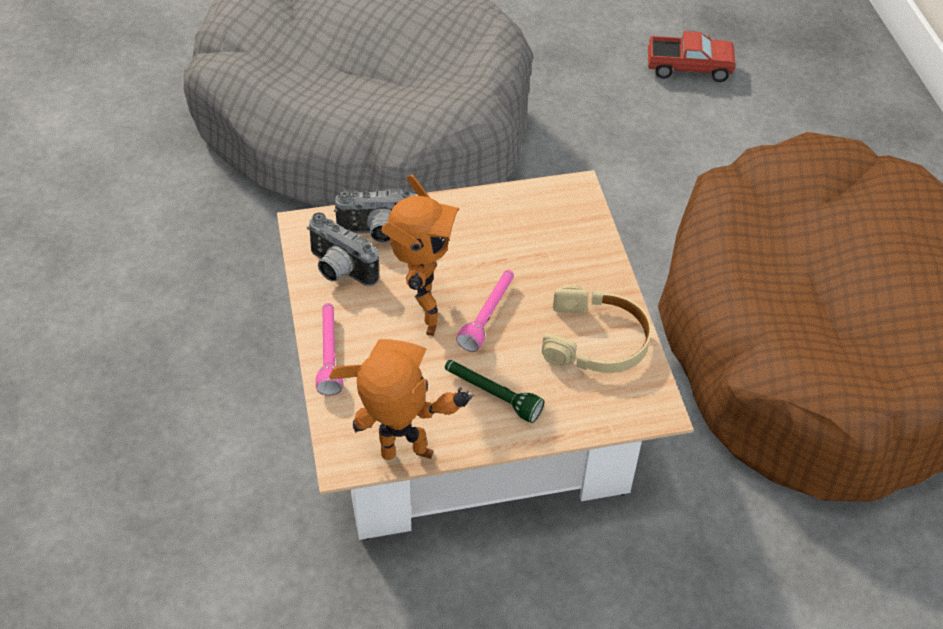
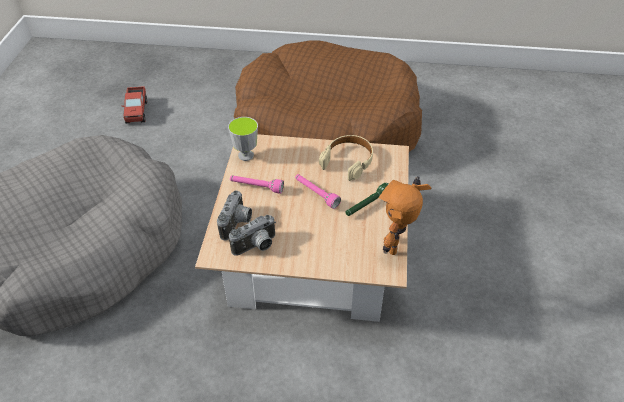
camera: 70 degrees left, 5 degrees down
(329, 354) = (316, 263): pink flashlight -> pink flashlight (256, 187)
(420, 318) = (307, 220): toy robot -> none
(540, 197) = (246, 155): none -> cup
(688, 69) = (137, 111): toy truck -> toy truck turned 150 degrees clockwise

